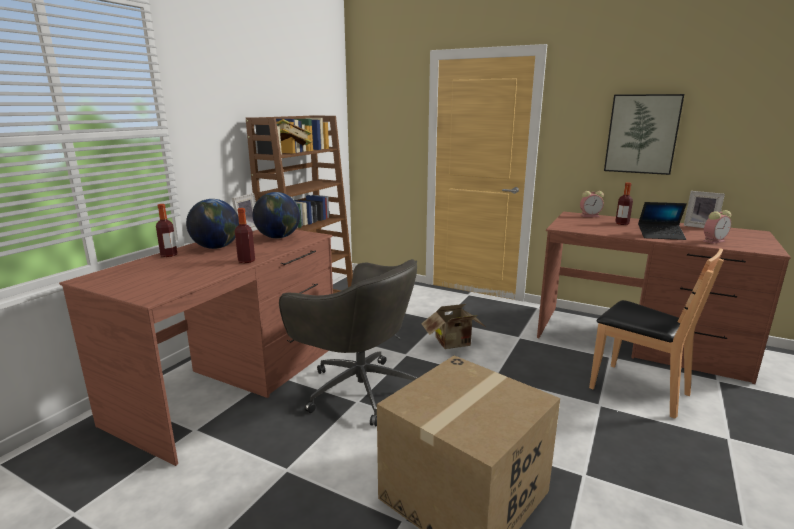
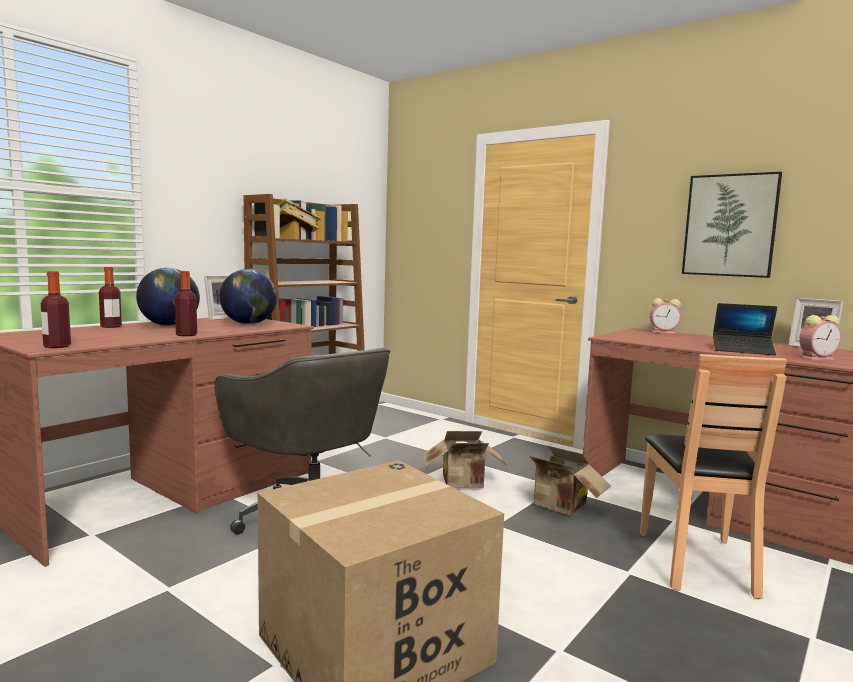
camera: 10 degrees right, 10 degrees down
(530, 355) = (559, 507): none -> cardboard box
(622, 223) = (700, 339): bottle -> bottle (57, 346)
(638, 390) = (697, 562): brown chair -> brown chair turned 45 degrees clockwise

